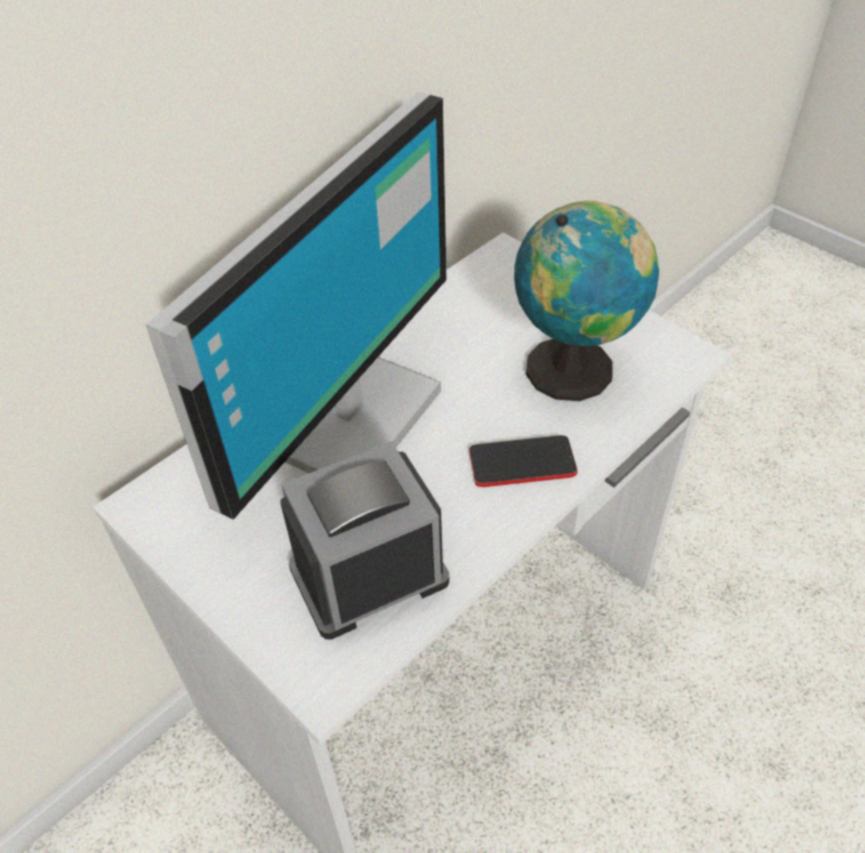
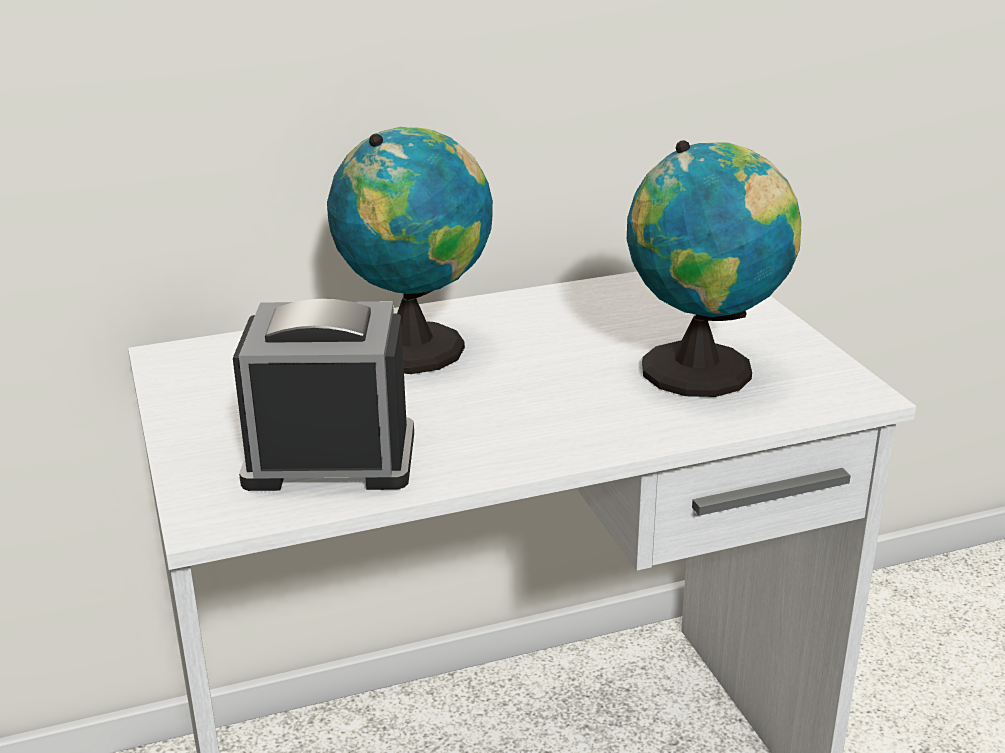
camera: 25 degrees right, 20 degrees down
(345, 416) = (418, 347): monitor -> globe
(522, 463) = (572, 424): phone -> none

